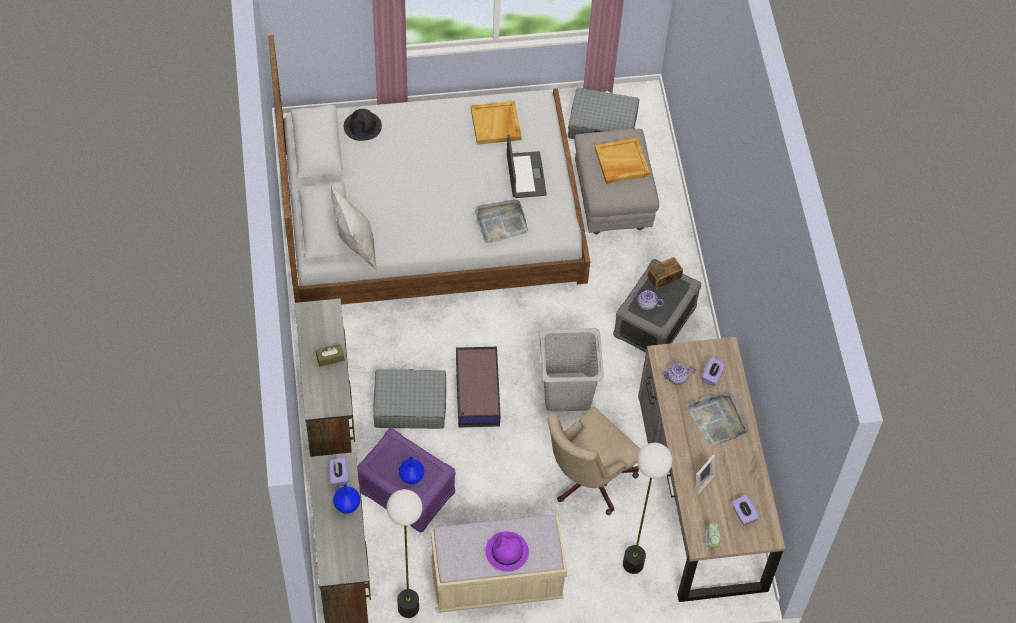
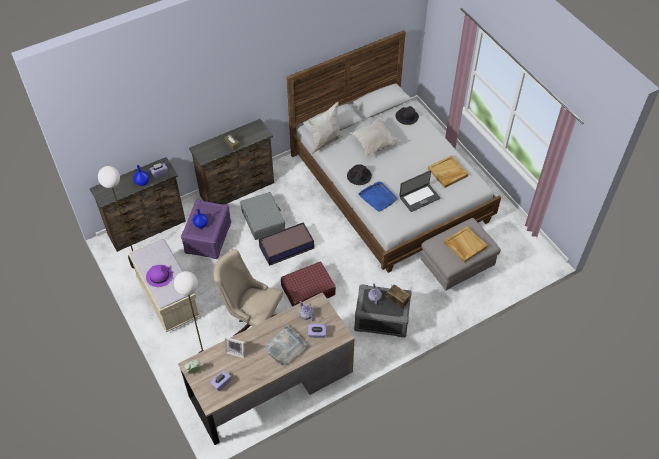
camera: 70 degrees right, 5 degrees down
(393, 188) = (374, 143): none -> white pillow
(447, 230) = (359, 176): none -> black hat
(500, 222) = (378, 197): grey tray -> blue tray
(567, 392) = (307, 290): grey laundry basket -> red suitcase
(602, 125) = (510, 244): grey suitcase -> none

